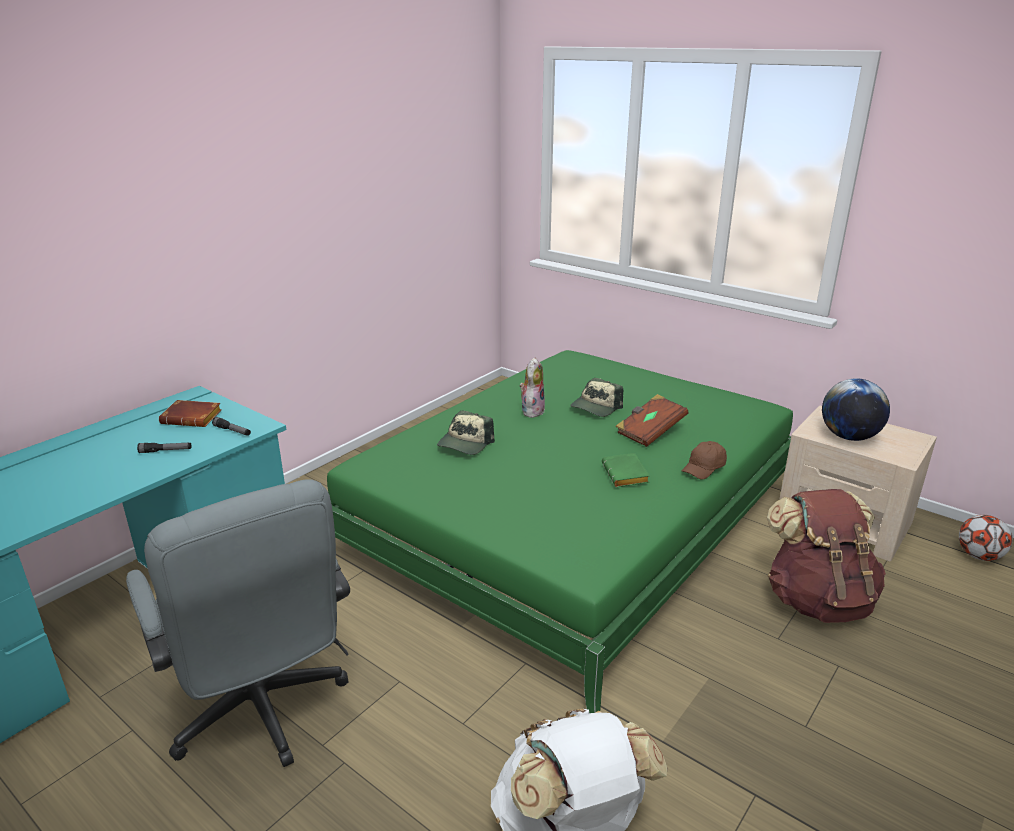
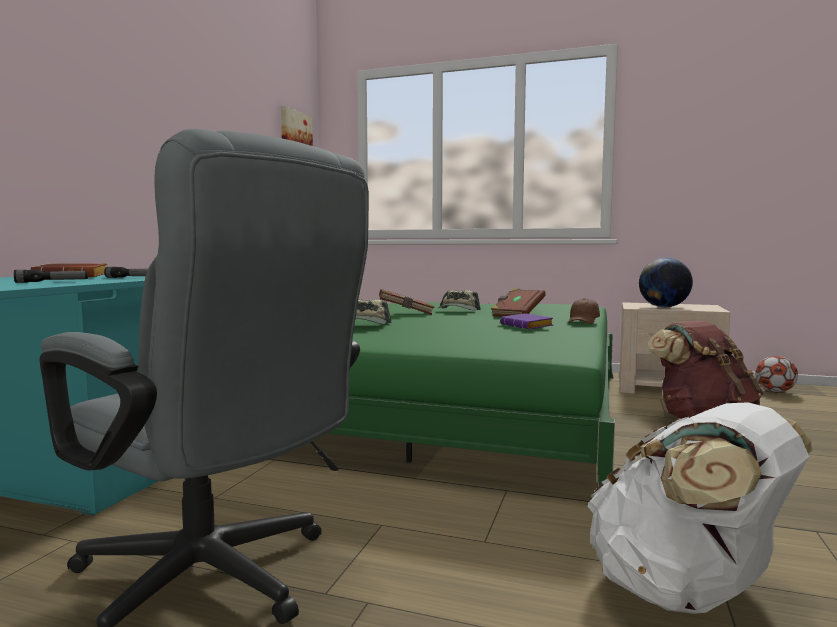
camera: 20 degrees left, 20 degrees down
(462, 135) = (295, 129): none -> picture
(531, 410) = (406, 313): plush toy -> brown book
(626, 475) = (528, 326): green book -> purple book

